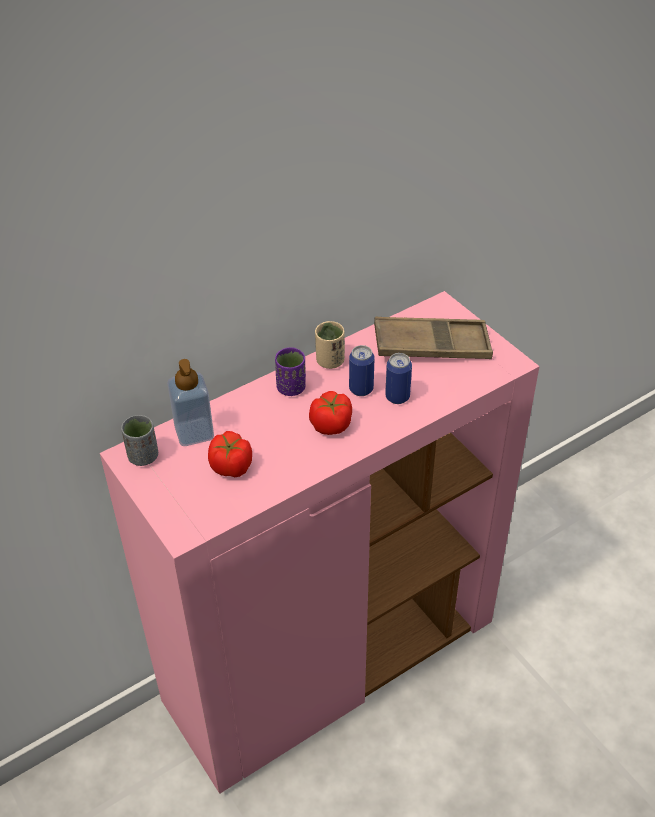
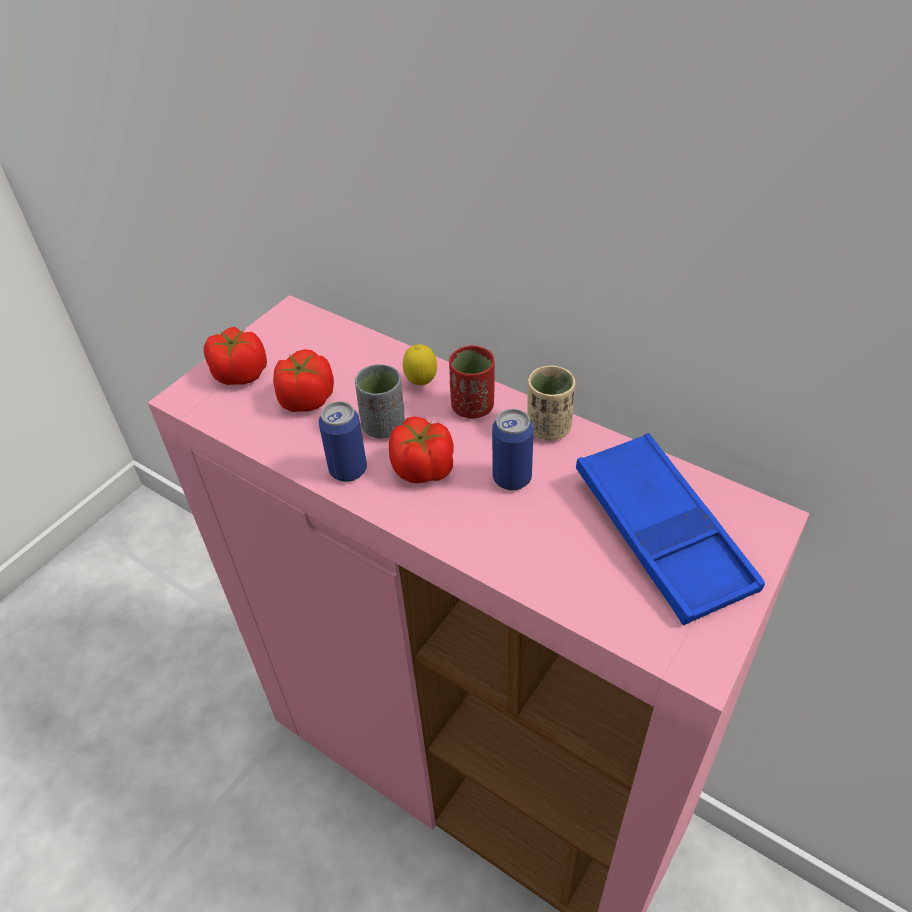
camera: 70 degrees right, 0 degrees up
(143, 456) = (295, 325): grey cup -> grey cup (384, 426)
(179, 498) = (240, 374): none -> tomato
(194, 432) = (350, 350): soap dispenser -> none
(253, 405) = (421, 383): none -> lemon
(291, 388) = (472, 407): purple cup -> red cup
(397, 396) = (519, 525): can -> can (348, 470)
(432, 345) = (662, 534): brown tray -> blue tray

